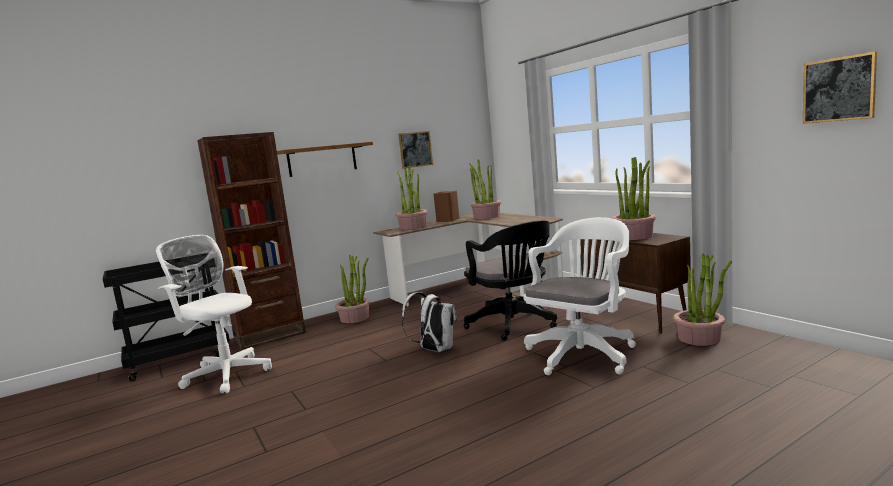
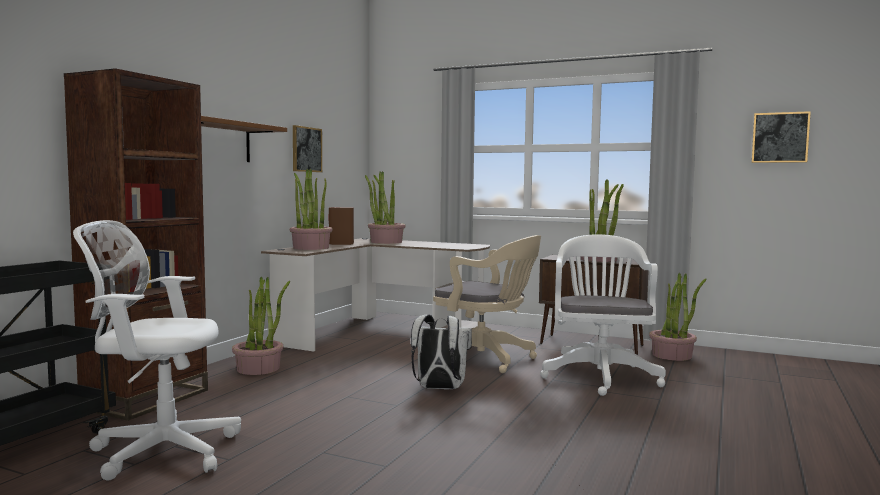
camera: 35 degrees left, 5 degrees down
(514, 325) = (486, 359): black office chair -> beige office chair

